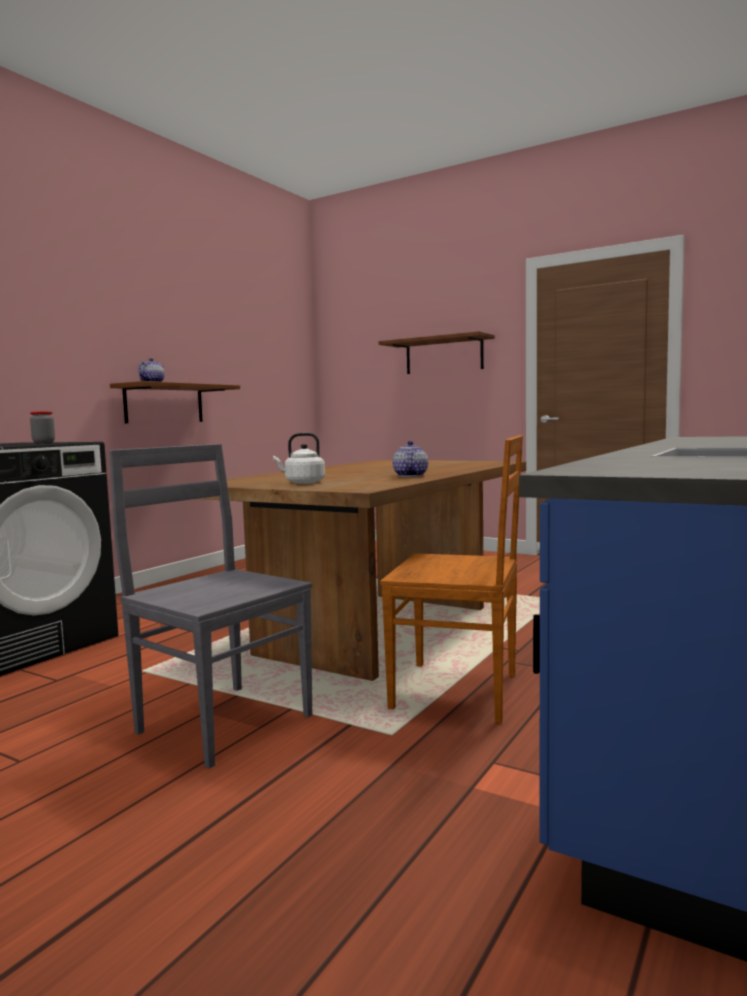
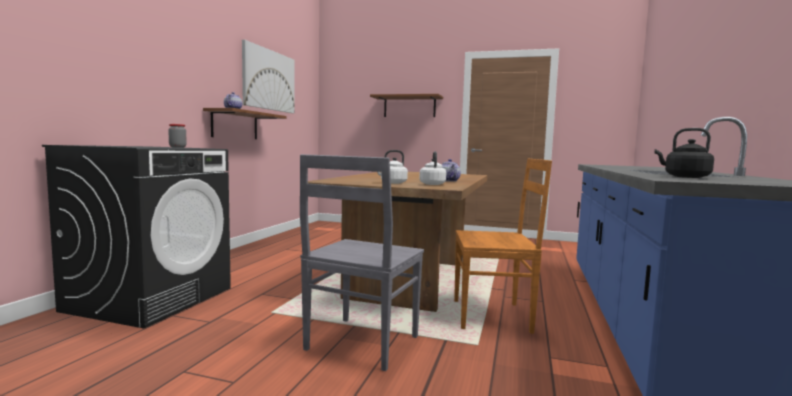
camera: 15 degrees left, 0 degrees up
(221, 334) = (269, 80): none -> picture
(222, 722) = (360, 344): grey chair -> grey chair turned 90 degrees counterclockwise
(360, 482) = (432, 184): none -> white kettle
(656, 462) = (684, 177): none -> black kettle

